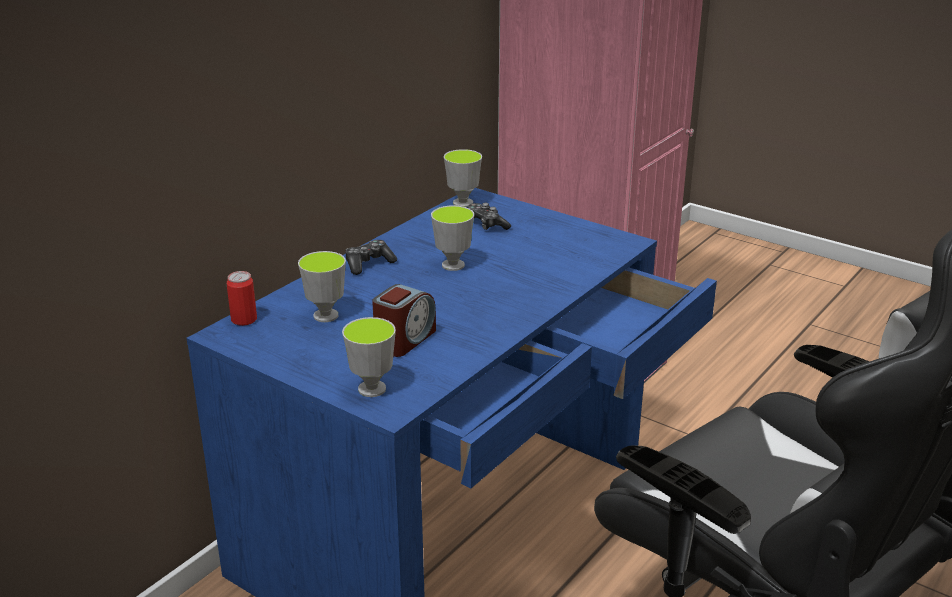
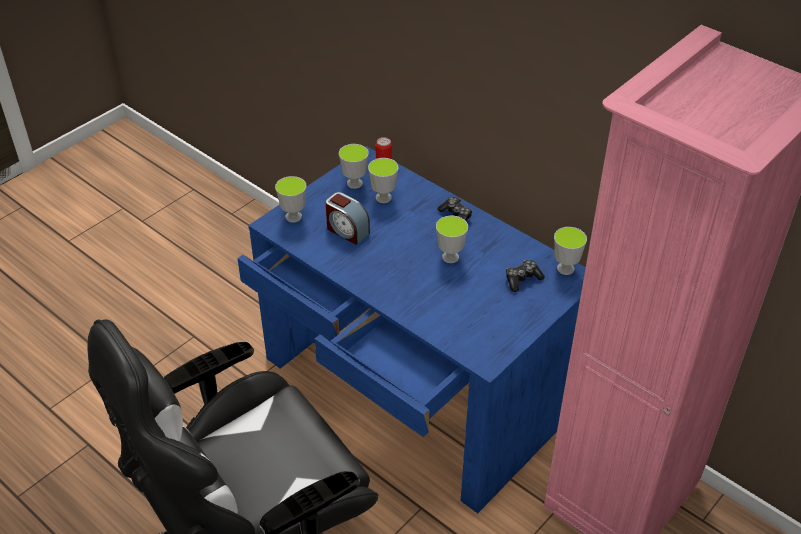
camera: 95 degrees right, 15 degrees up
(287, 341) = (354, 183): none -> cup

